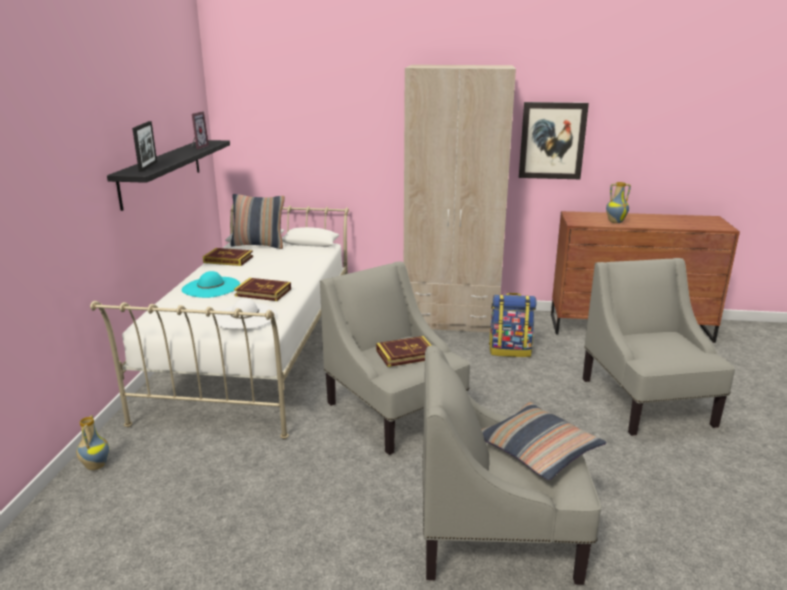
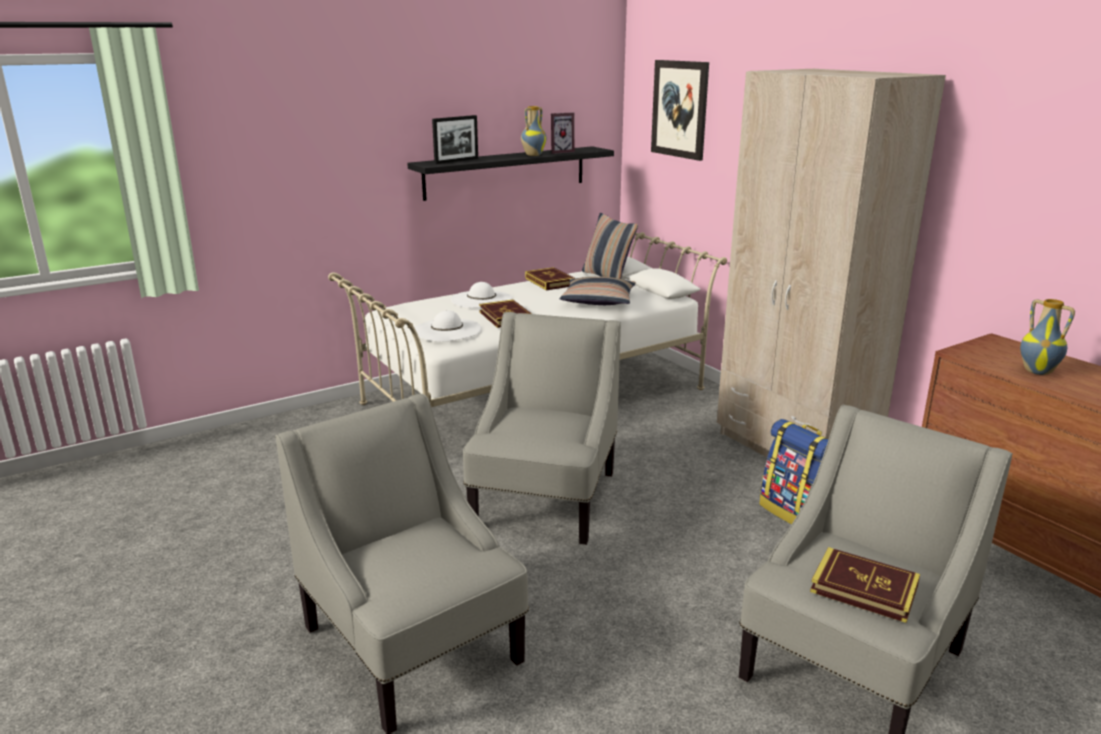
camera: 50 degrees right, 0 degrees up
(95, 466) = (302, 419): vase -> vase (533, 155)
(211, 287) = (481, 299): turquoise hat -> white hat
(406, 354) = (535, 426): book -> book (864, 589)
(537, 450) = (435, 558): pillow -> pillow (598, 301)
(552, 140) = (998, 209): picture -> picture (680, 109)

